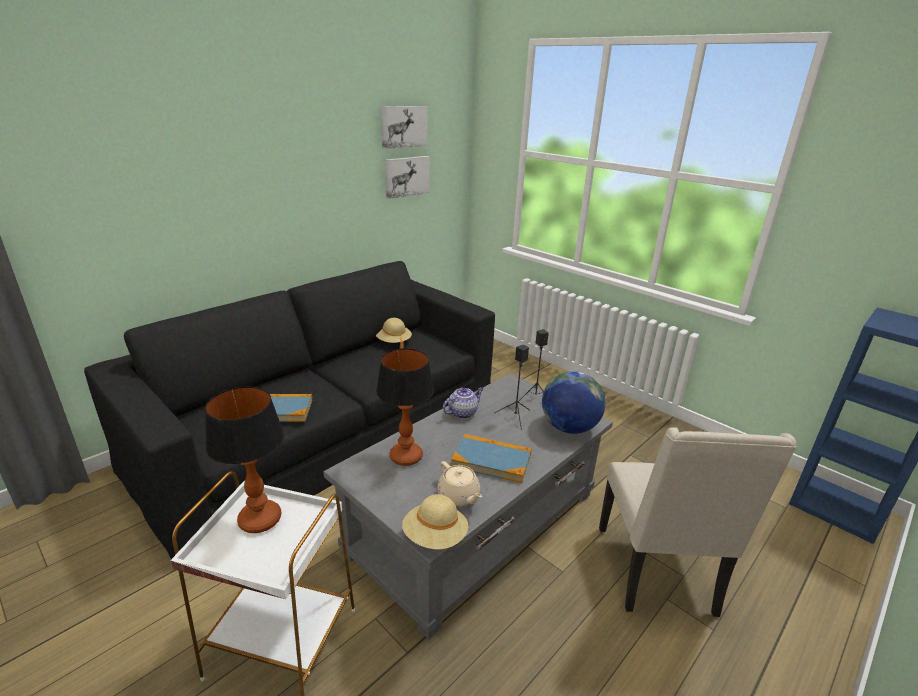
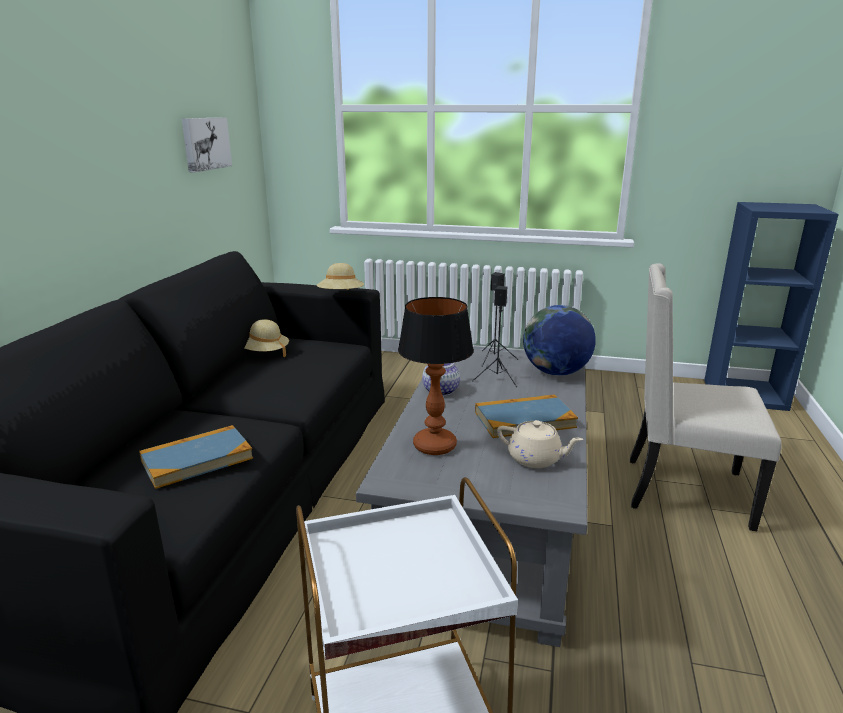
camera: 30 degrees left, 5 degrees down
(261, 519) = (373, 554): table lamp -> none
(403, 126) = (194, 75): picture -> none
(435, 537) = (561, 501): beige hat -> beige hat (341, 296)
(657, 572) = (683, 491): beige chair -> beige chair turned 135 degrees clockwise

